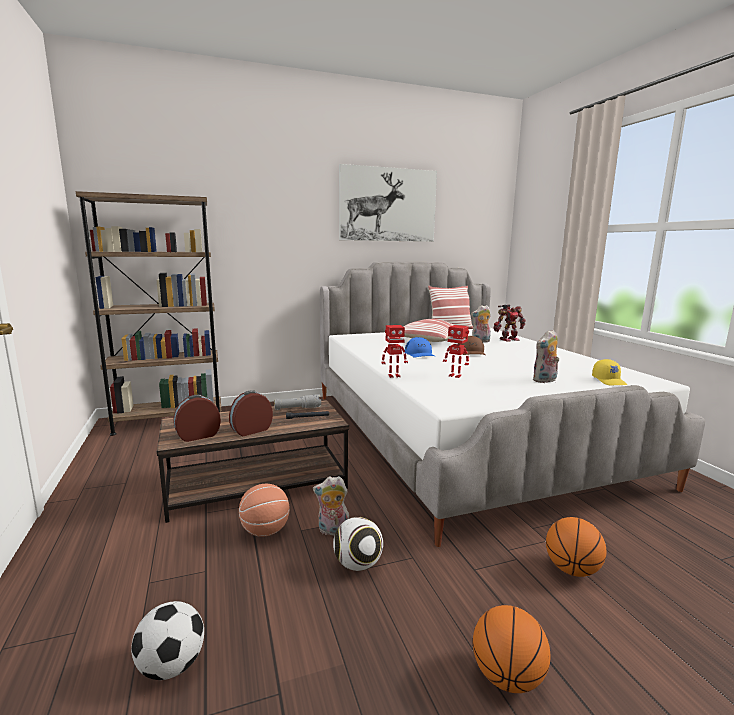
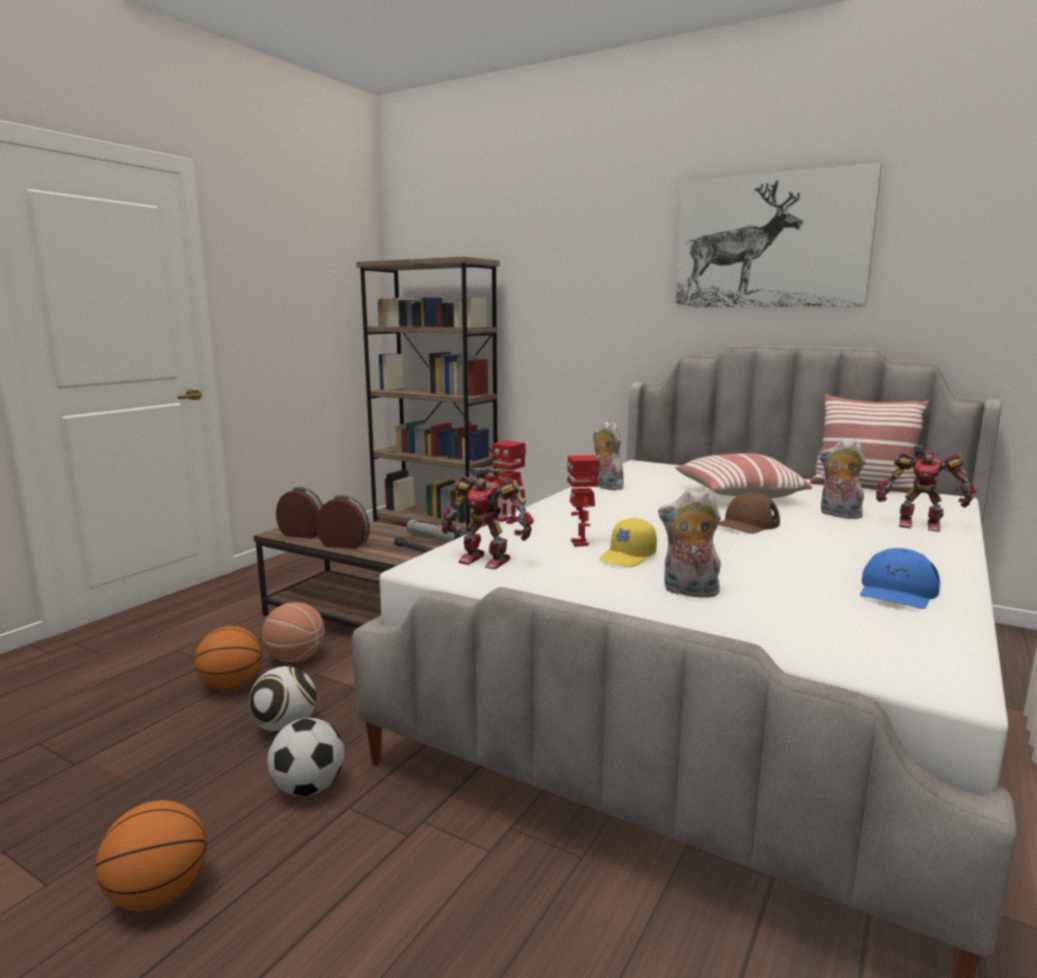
camera: 50 degrees right, 0 degrees up
(172, 666) = (84, 705): football -> football (308, 788)
(332, 531) = (332, 690): plush toy -> plush toy (605, 487)
(420, 354) = (652, 506): blue cap -> blue cap (897, 591)
(453, 394) = (486, 560): none -> toy robot
(572, 569) = (432, 897): basketball -> basketball (231, 686)
(609, 381) = (819, 636): yellow cap -> yellow cap (628, 557)

